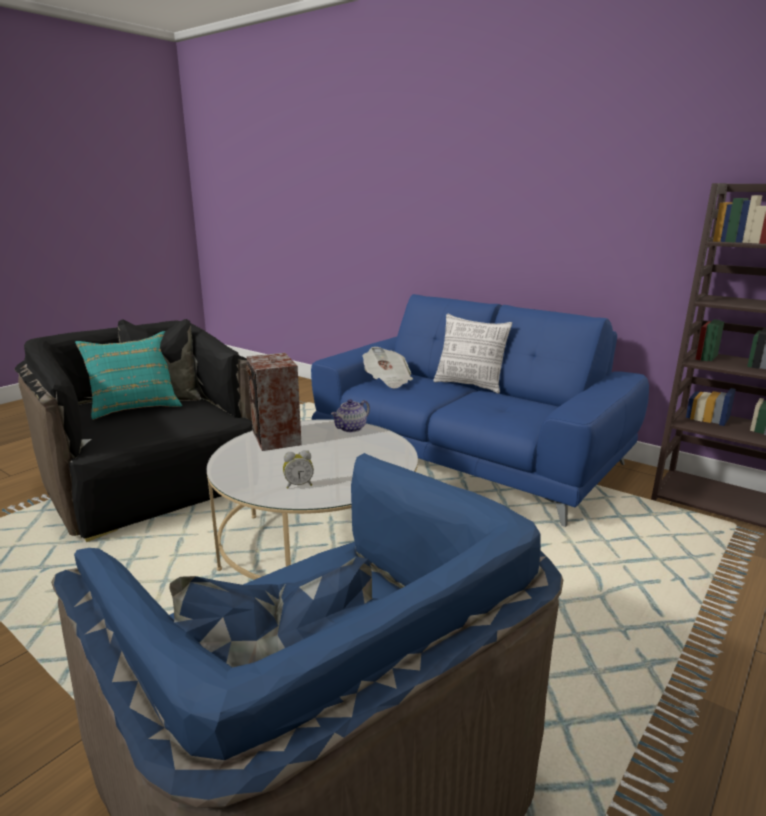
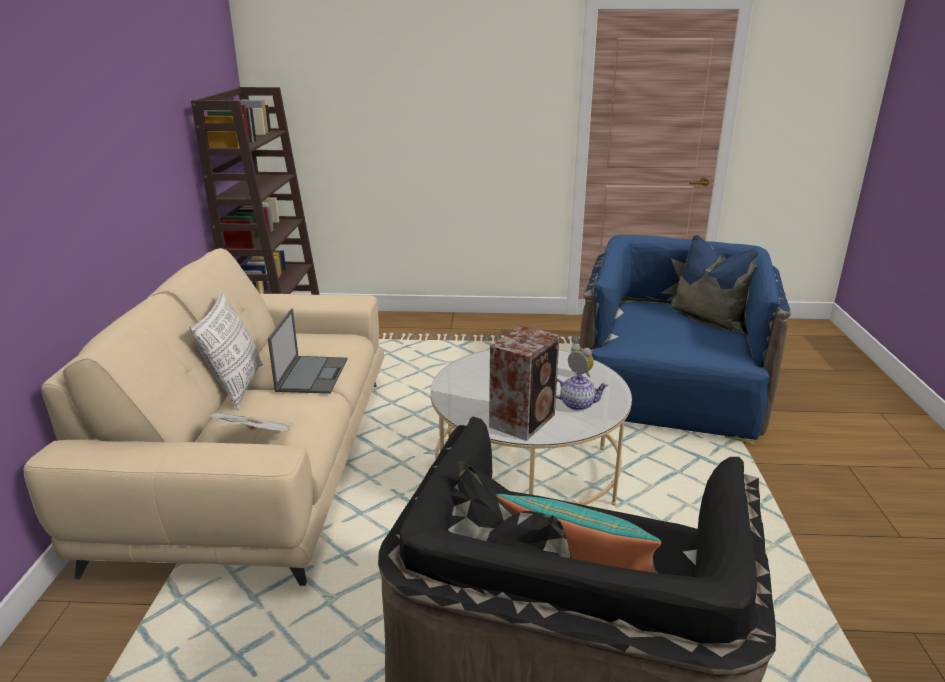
camera: 125 degrees left, 5 degrees up
(351, 428) = (453, 395): teapot -> teapot (577, 404)
(460, 403) = (312, 374): none -> laptop
(469, 455) = (257, 462): blue sofa -> beige sofa

